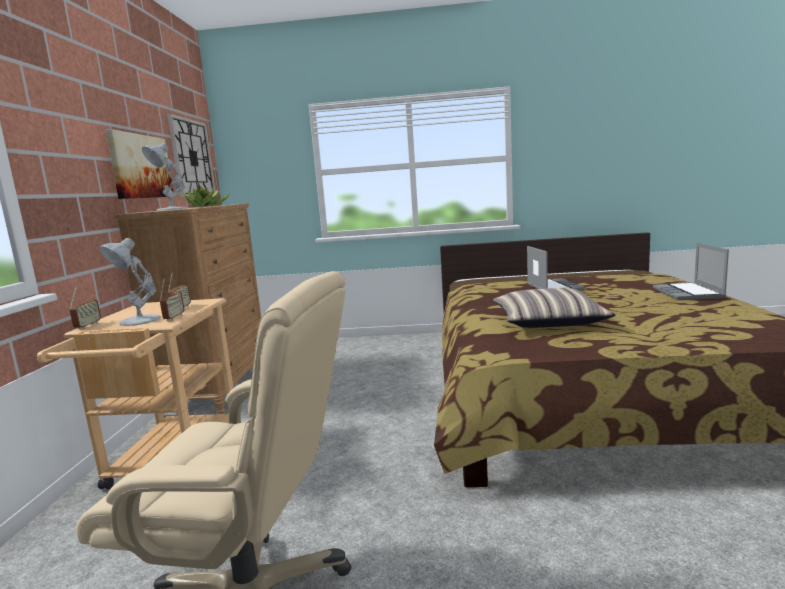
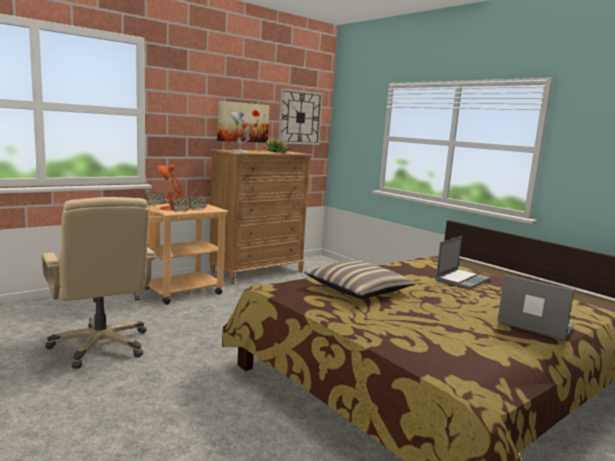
camera: 45 degrees right, 0 degrees up
(138, 321) = (169, 208): white table lamp -> orange table lamp
(688, 293) = (533, 325): laptop -> laptop turned 75 degrees clockwise

